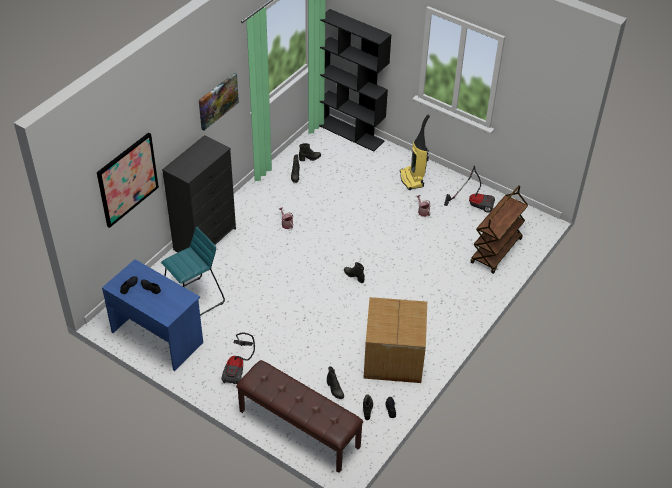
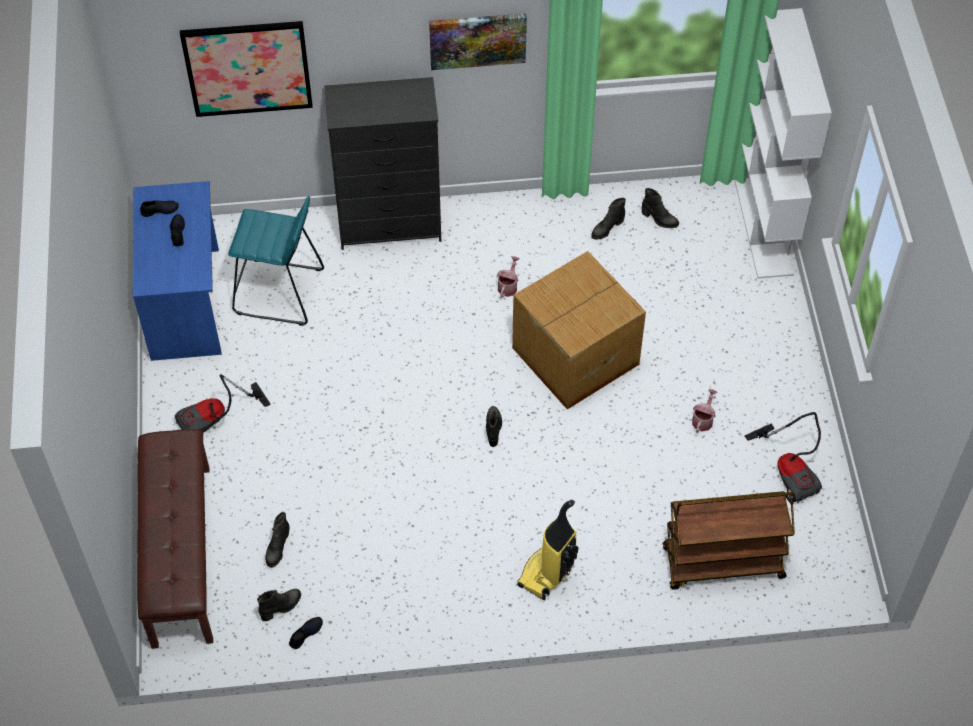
camera: 50 degrees right, 10 degrees up
(351, 133) = (764, 226): black bookcase -> white bookcase
(392, 358) = (392, 575): cardboard box -> cardboard box (573, 356)
(412, 179) = (753, 363): vacuum cleaner -> vacuum cleaner (548, 573)

